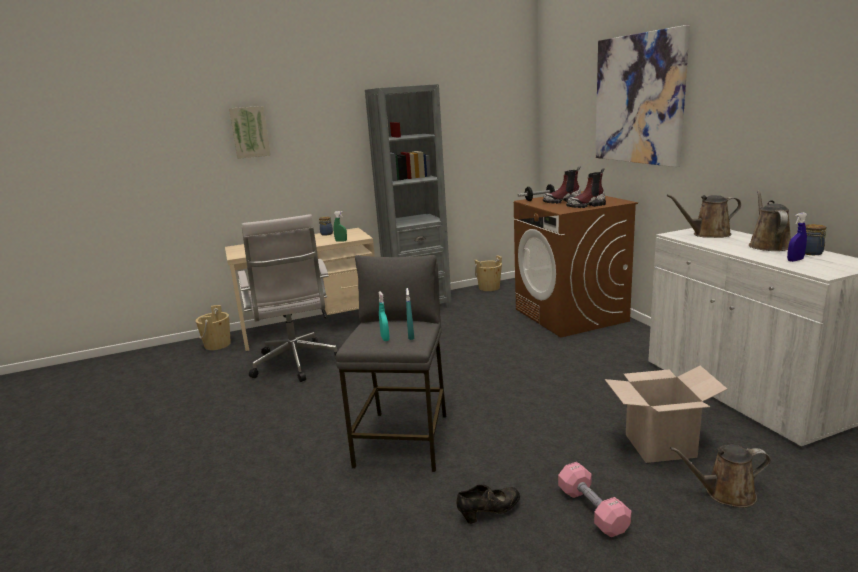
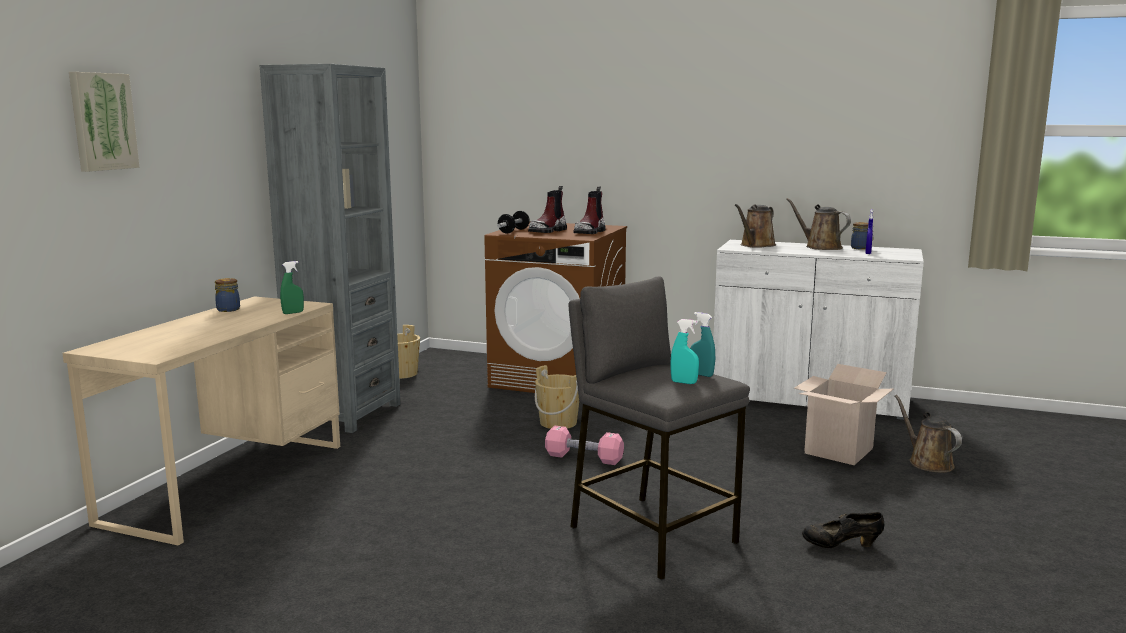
camera: 50 degrees left, 5 degrees down
(217, 345) = (88, 558): beige bucket -> beige bucket (558, 423)
(296, 365) = (325, 527): white office chair -> none
(489, 512) = (841, 546): black shoe -> black shoe turned 105 degrees counterclockwise
(592, 510) = (891, 509): pink dumbbell -> pink dumbbell (584, 458)
(638, 99) = (616, 108): picture -> none
(725, 493) = (927, 462): brown watering can -> brown watering can turned 120 degrees clockwise

